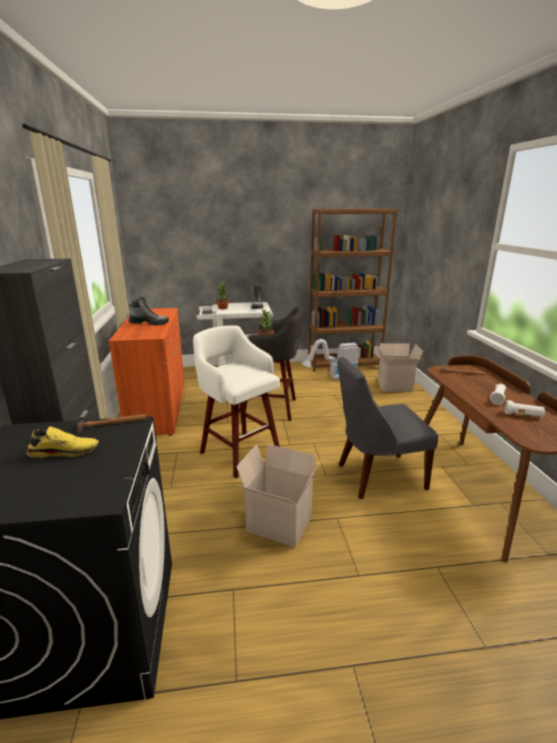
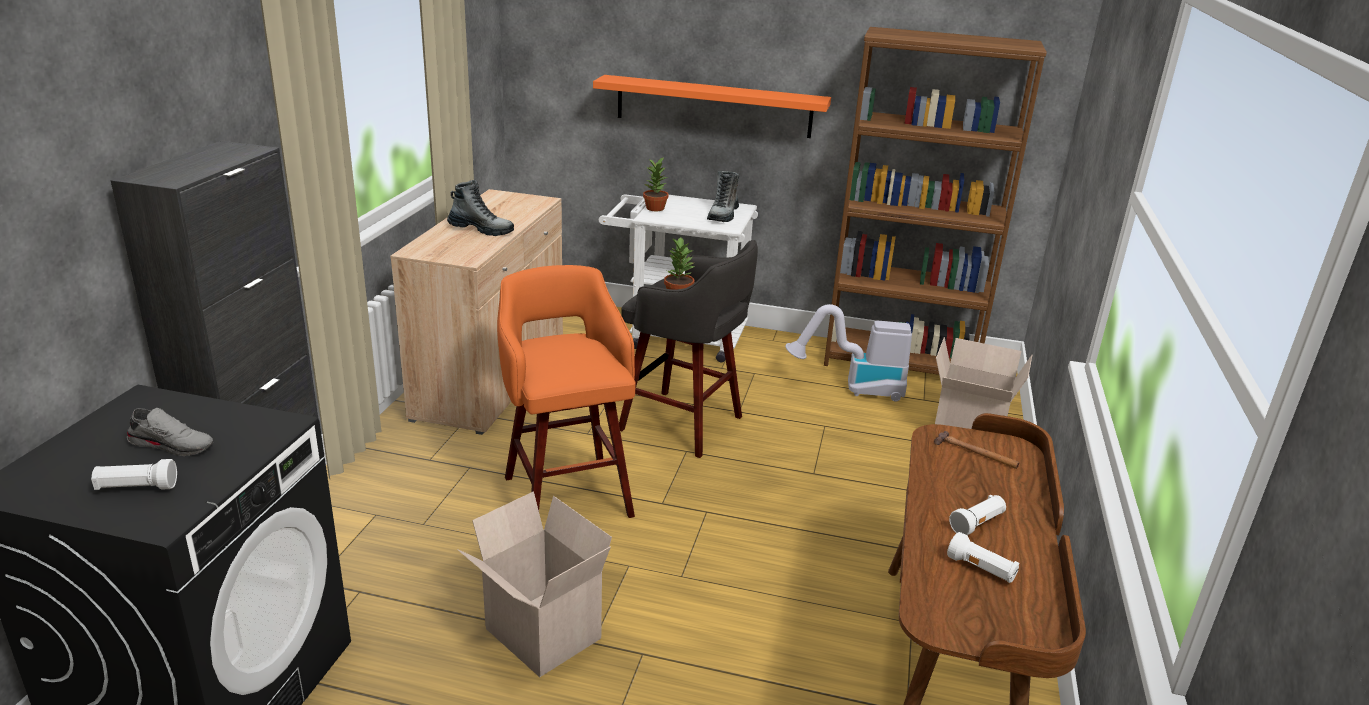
camera: 20 degrees right, 5 degrees up
(61, 483) = (136, 488): none -> white flashlight
(65, 451) = (173, 444): yellow shoe -> grey shoe
(113, 423) = (259, 417): hammer -> none
(158, 409) = (491, 379): orange cabinet -> beige cabinet
(238, 452) = (567, 493): white stool -> orange stool
(240, 256) = (713, 106): none -> orange shelf
(376, 476) = (770, 605): grey chair -> none

